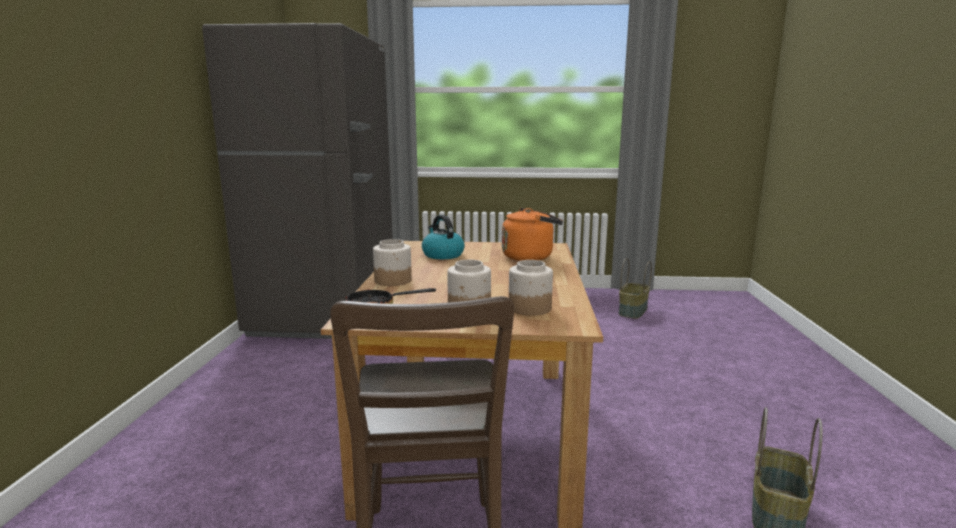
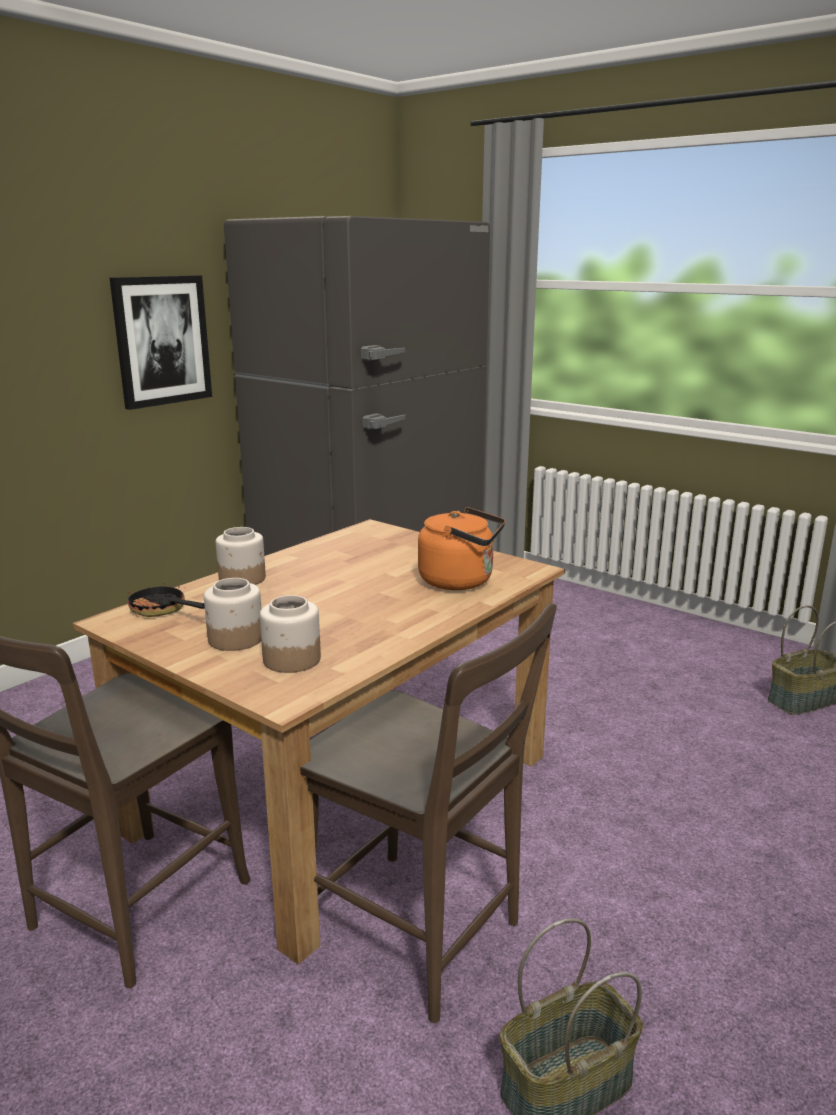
camera: 35 degrees right, 5 degrees up
(169, 120) = (162, 340): none -> picture
(442, 255) = (366, 553): kettle -> none
(622, 483) = (420, 937): none -> brown chair

